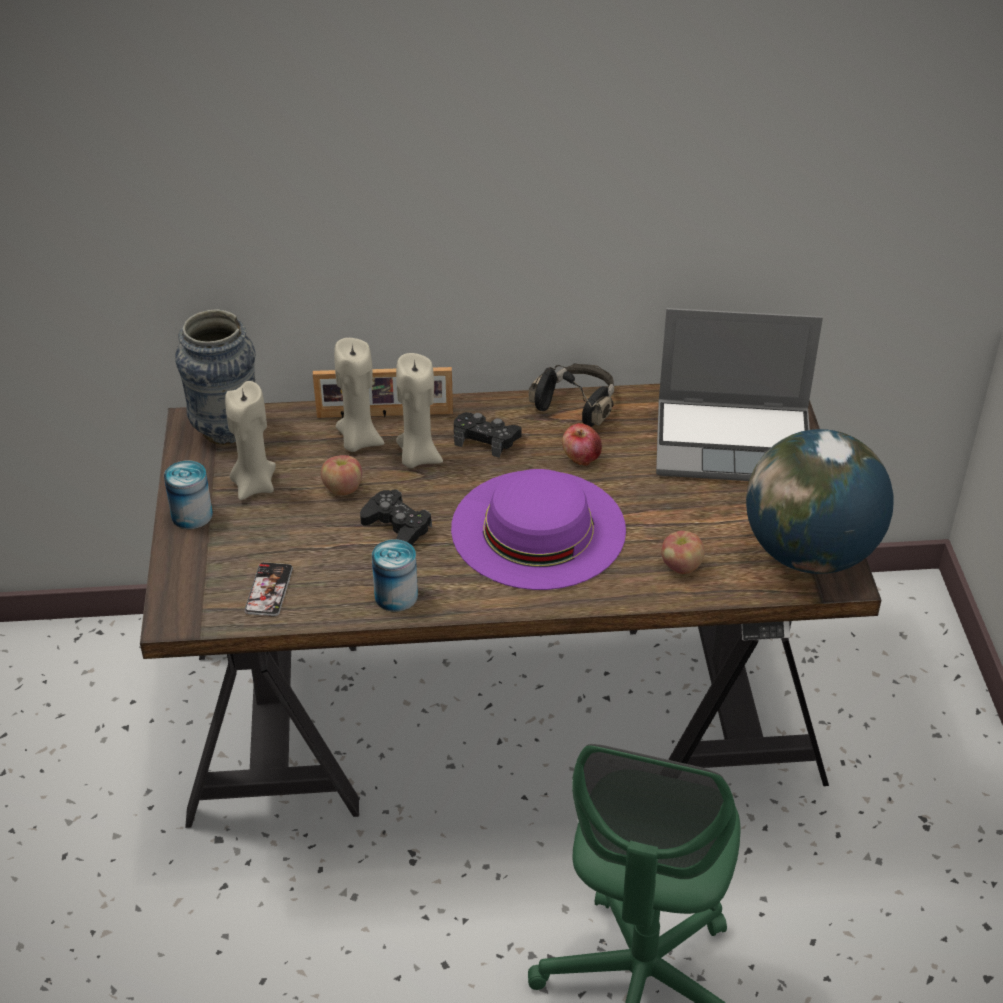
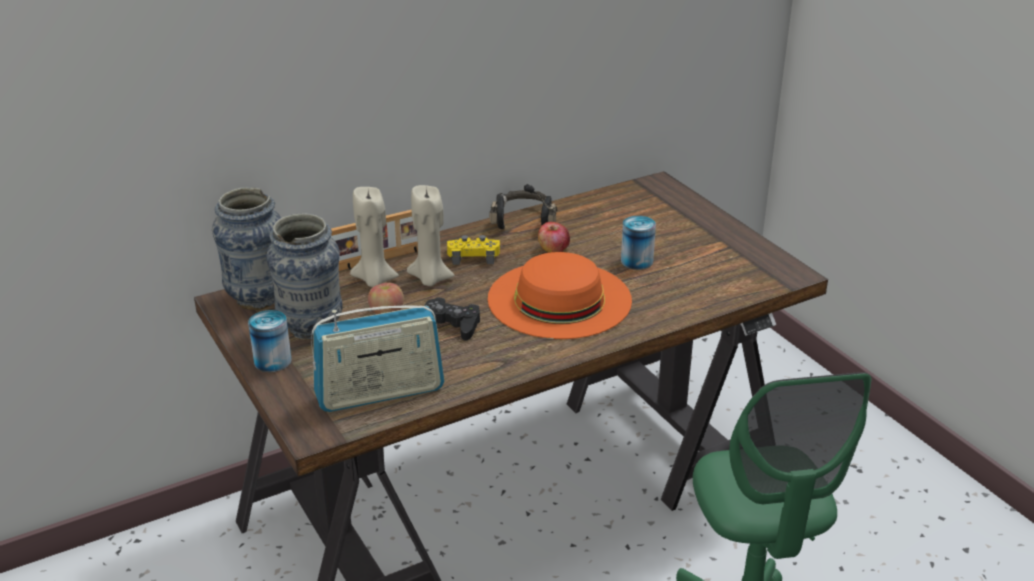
camera: 25 degrees left, 10 degrees down
(254, 485) = (311, 328): beige candle -> vase
(269, 590) = (380, 393): phone -> radio
(396, 596) = (487, 368): can -> can (636, 261)
(486, 439) = (473, 256): black game controller -> yellow game controller
(538, 528) = (559, 299): purple hat -> orange hat
(681, 566) = (680, 295): apple -> none
(735, 443) = (653, 216): laptop -> none
(810, 553) = (759, 265): globe -> none

